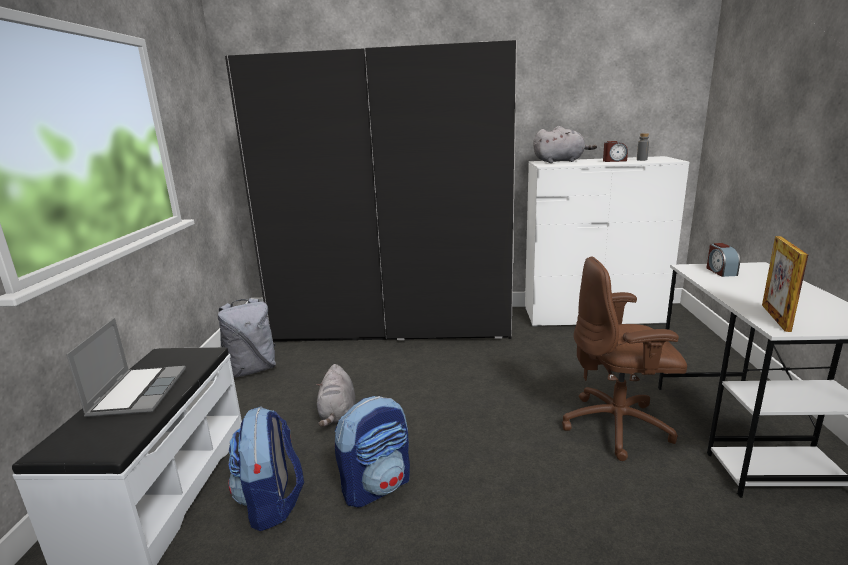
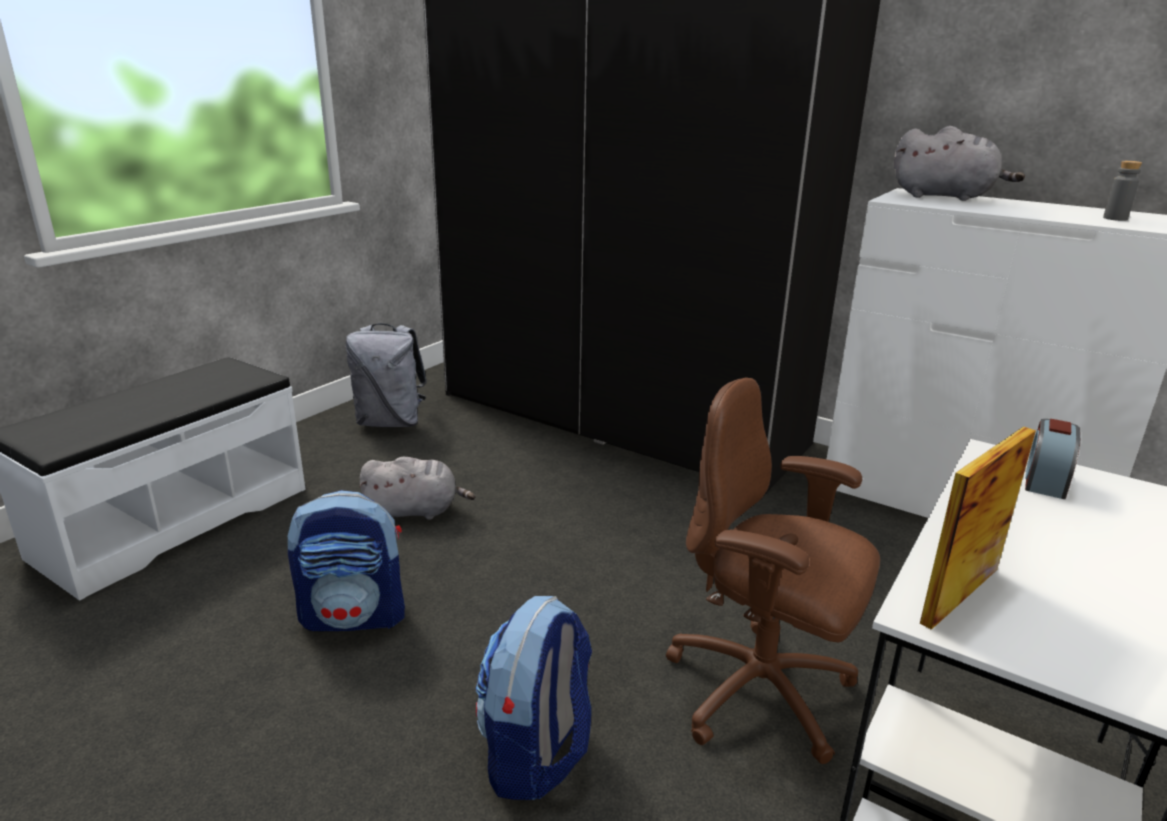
camera: 30 degrees right, 5 degrees up
(138, 392) = (149, 399): laptop -> none
(272, 503) = (240, 583): backpack -> backpack (536, 755)
(338, 413) = (416, 511): grey plush toy -> grey plush toy turned 120 degrees counterclockwise
(614, 161) = (1051, 211): alarm clock -> none

